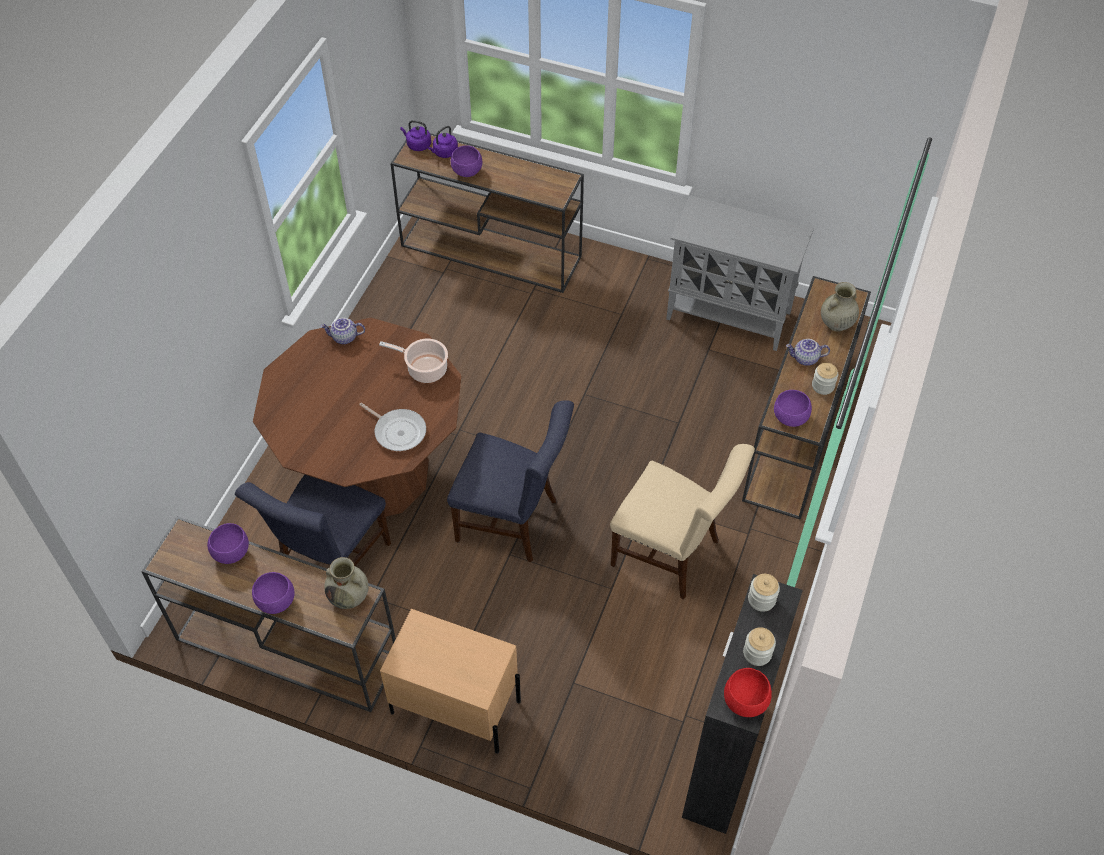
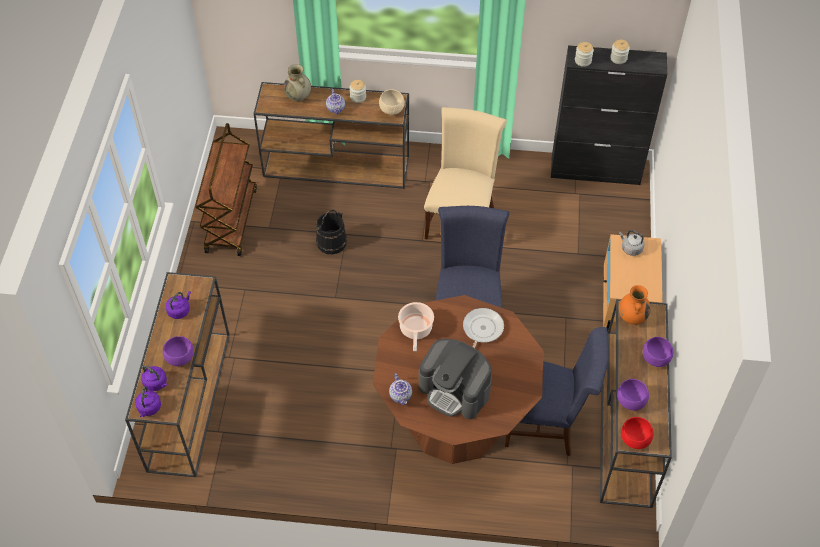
camera: 105 degrees left, 0 degrees up
(329, 386) = (455, 390): none -> coffee machine
(349, 597) = (632, 317): beige vase -> orange vase
(482, 662) = (630, 248): none -> grey kettle
(528, 178) = (180, 310): none -> purple kettle
(669, 405) = (331, 242): none -> black bucket
(729, 316) = (231, 220): grey cabinet -> brown cart
(744, 702) = (651, 60): red bowl -> red bowl (635, 440)
(790, 419) = (392, 110): purple bowl -> beige bowl

